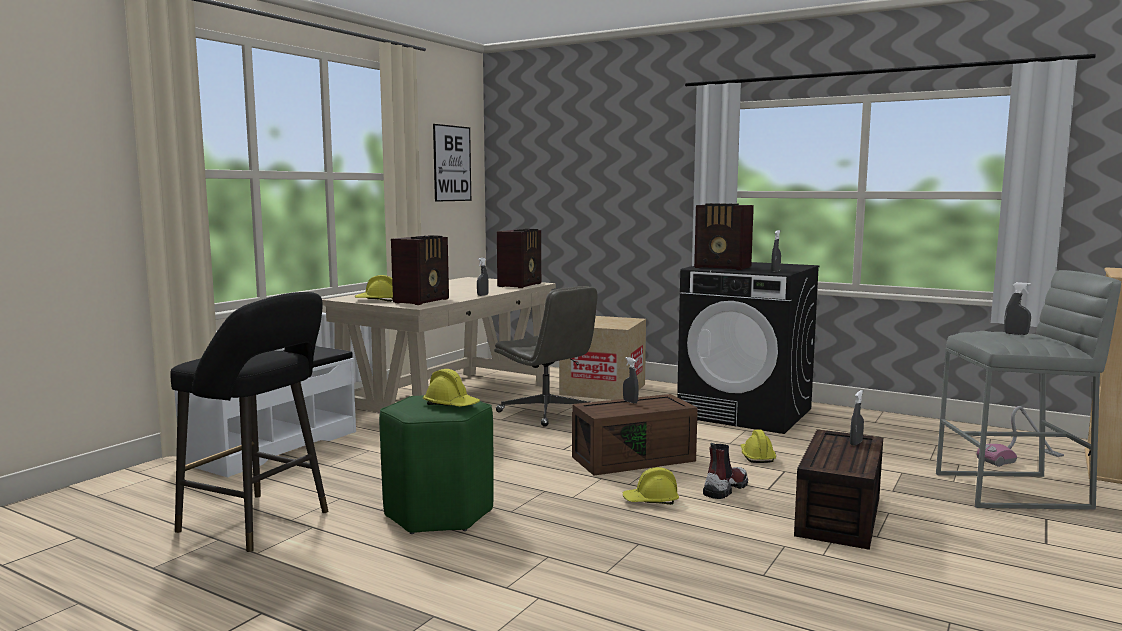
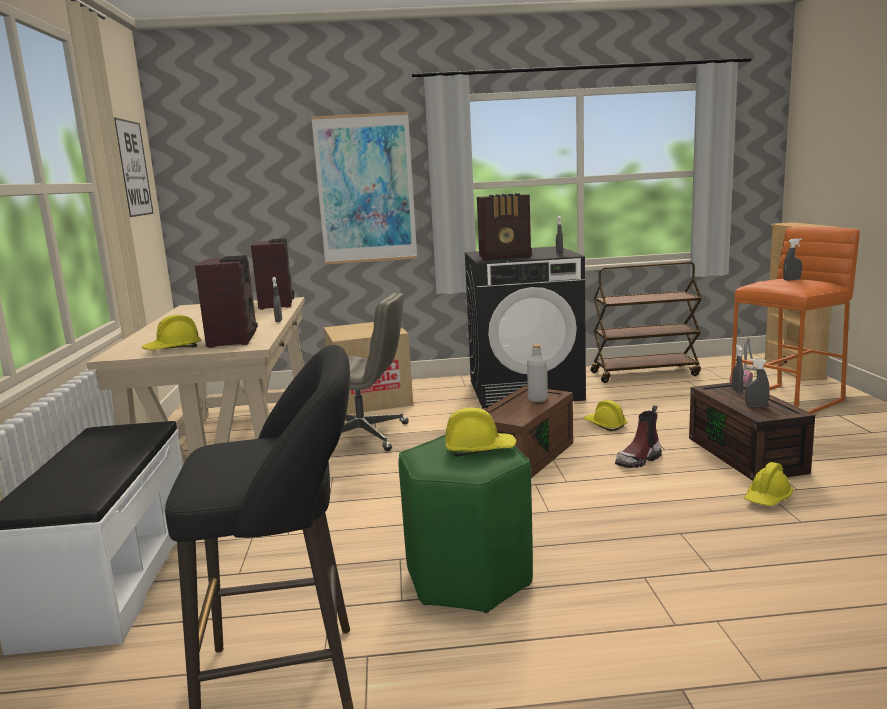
camera: 35 degrees left, 5 degrees up
(630, 402) = (512, 402): grey spray bottle -> grey spray bottle (756, 406)
(641, 191) = (365, 189): none -> picture
(651, 501) = (612, 490): yellow hard hat -> yellow hard hat (767, 498)
(654, 405) = (537, 399): none -> grey bottle
(725, 489) = (639, 460): boot -> boot turned 135 degrees counterclockwise
(902, 428) = (644, 373): none -> brown cart
(1013, 491) = (788, 401): grey stool -> orange stool

